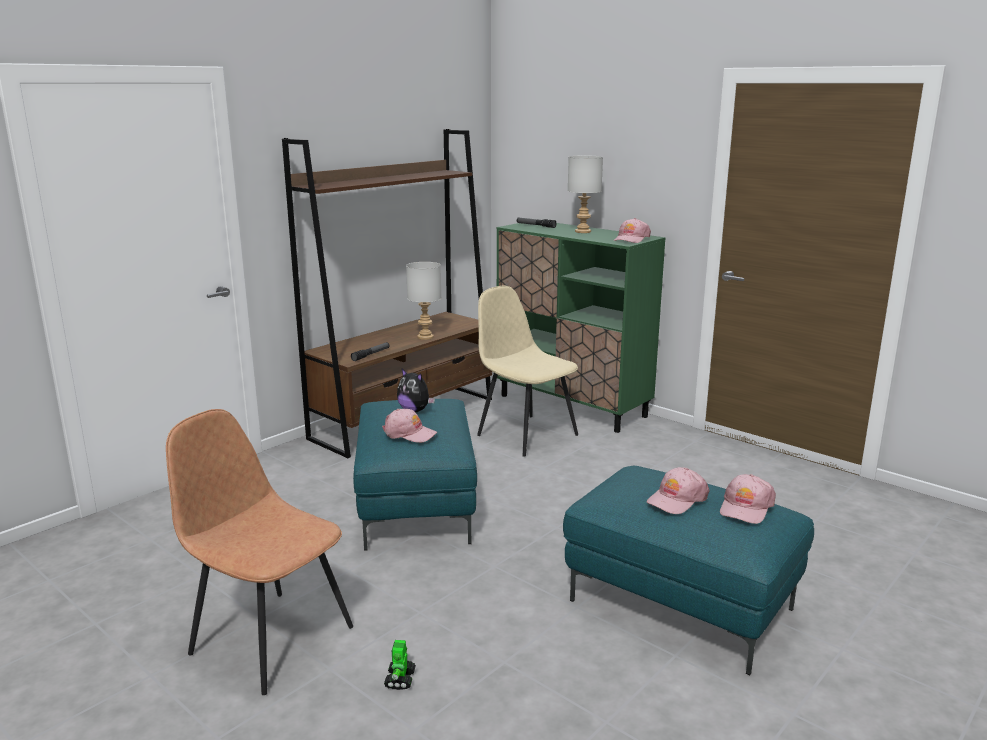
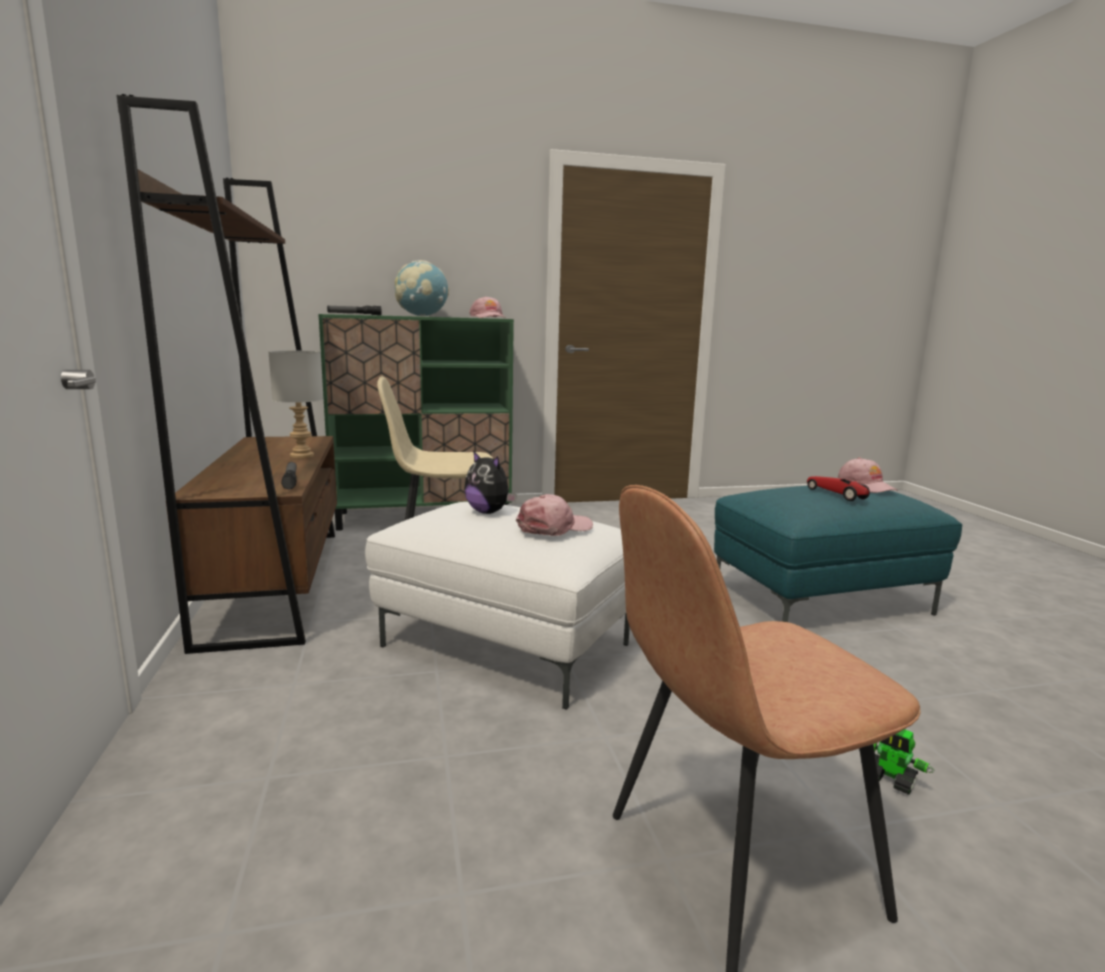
camera: 55 degrees left, 5 degrees down
(414, 507) = (504, 646): turquoise ottoman -> white ottoman
(415, 410) = (489, 512): plush toy -> plush toy turned 60 degrees clockwise
(583, 231) = (422, 316): grey table lamp -> globe
(677, 499) = (836, 494): pink cap -> toy car

